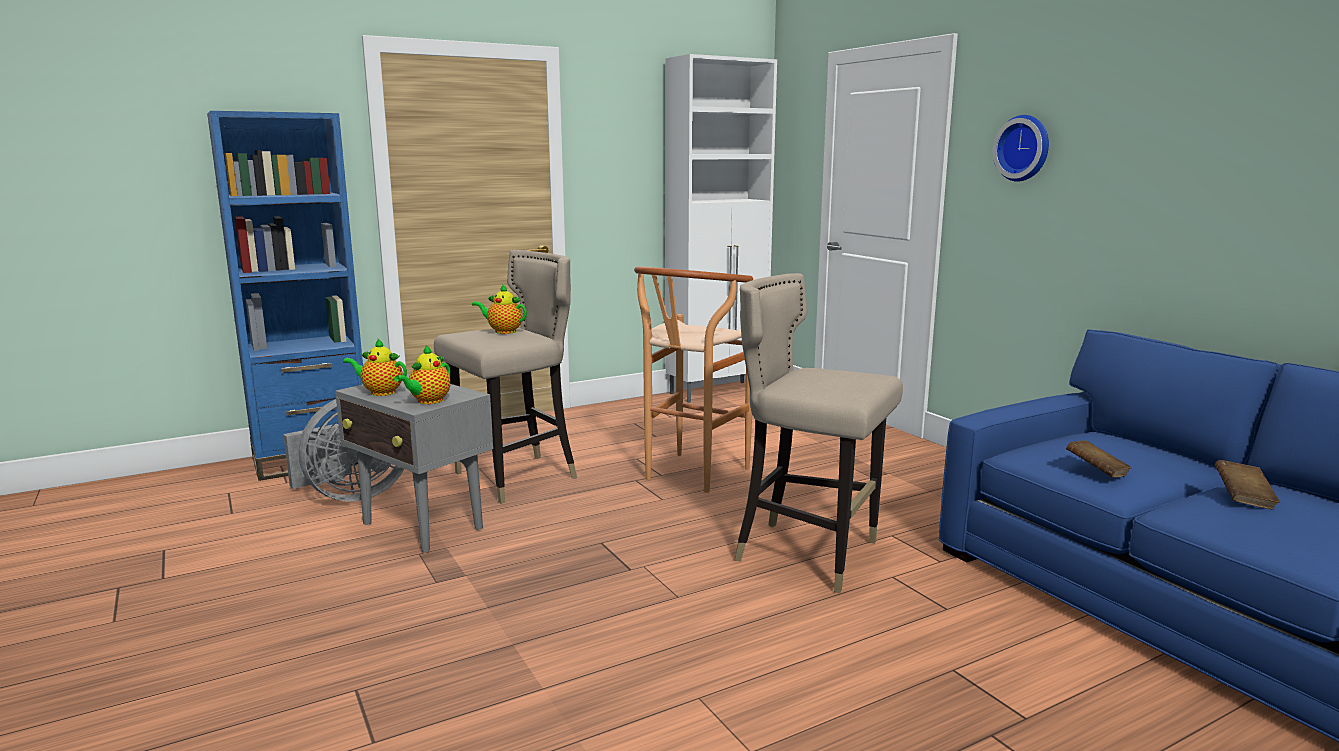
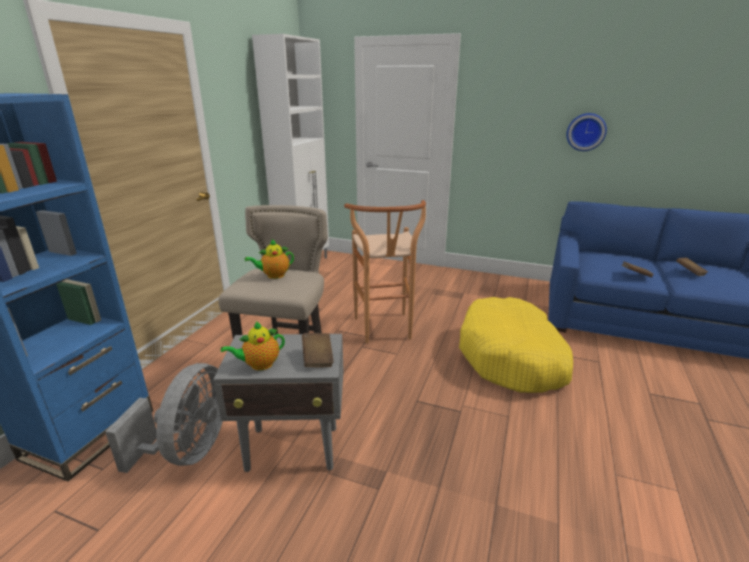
camera: 40 degrees left, 10 degrees up
(428, 401) = (318, 358): teapot -> brown book
(809, 554) = (512, 357): beige stool -> yellow dog bed
(1024, 148) = (510, 105): wall clock -> wall clock (586, 132)

